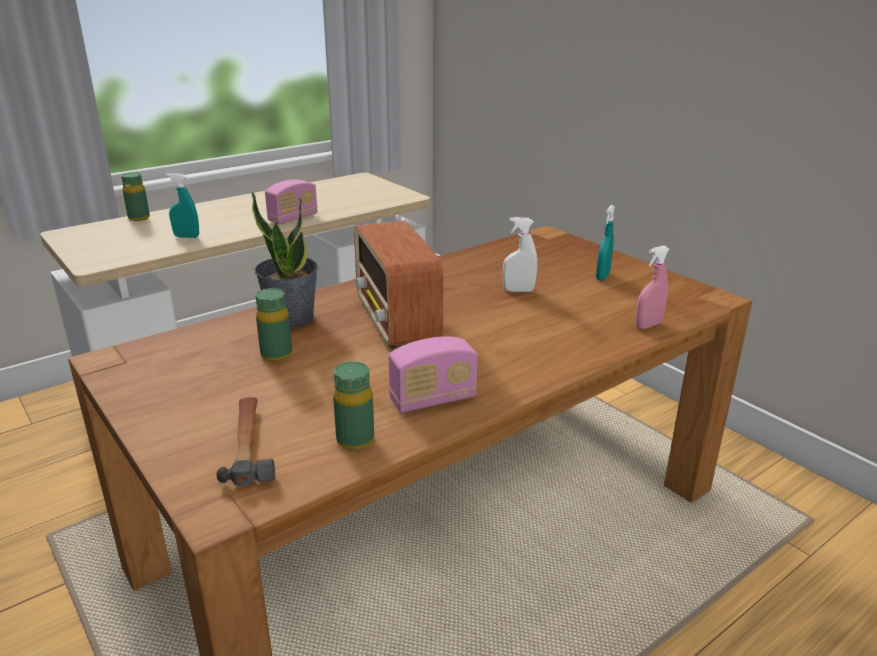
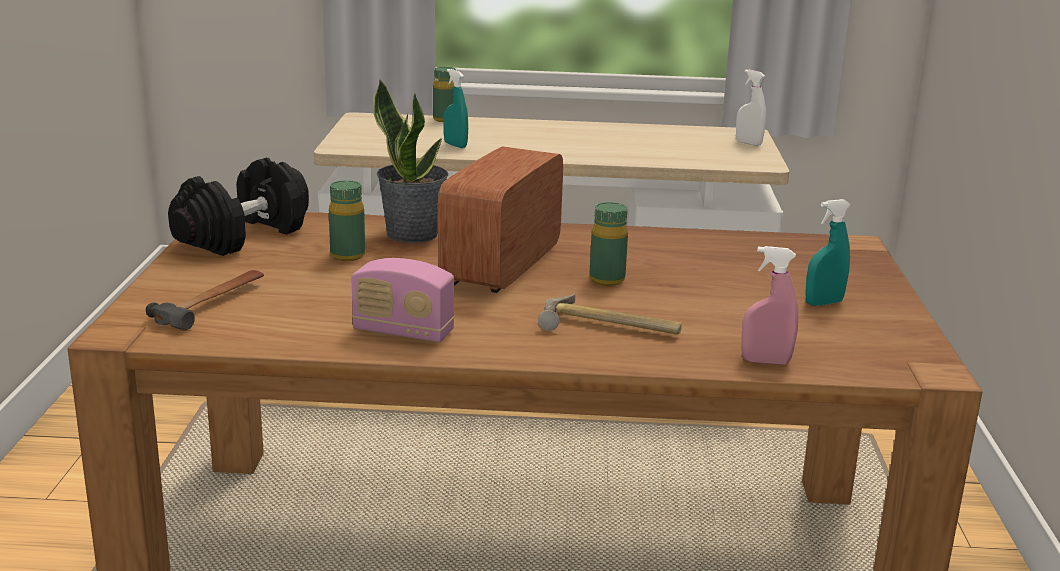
camera: 40 degrees right, 5 degrees down
(156, 371) = (242, 235): none -> black dumbbell
(293, 218) = (587, 154): radio -> none
(355, 440) = (287, 332): green bottle -> green bottle (607, 280)
(518, 290) = (685, 283): white spray bottle -> white spray bottle (748, 143)
(539, 339) = (609, 328): none -> hammer

